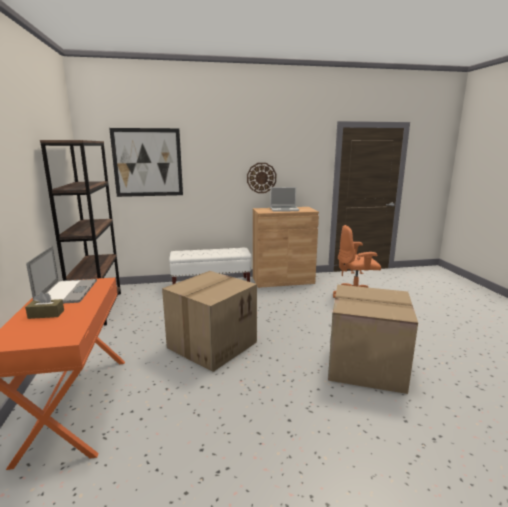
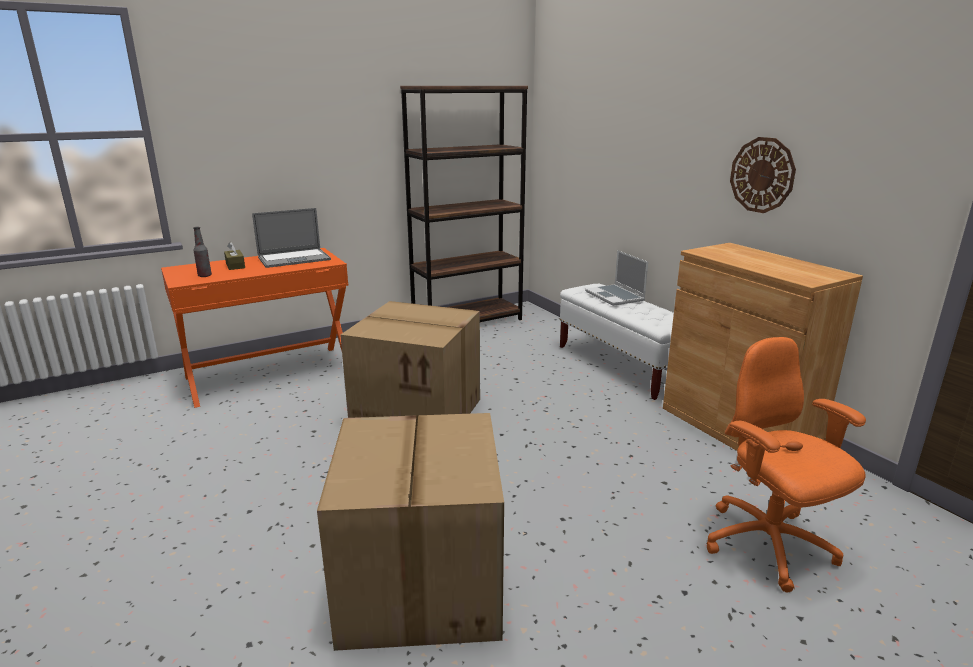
camera: 70 degrees right, 5 degrees up
(61, 327) = (204, 276): none -> bottle
(147, 162) = (595, 123): picture -> none
(284, 209) = (765, 261): laptop -> laptop (615, 296)

